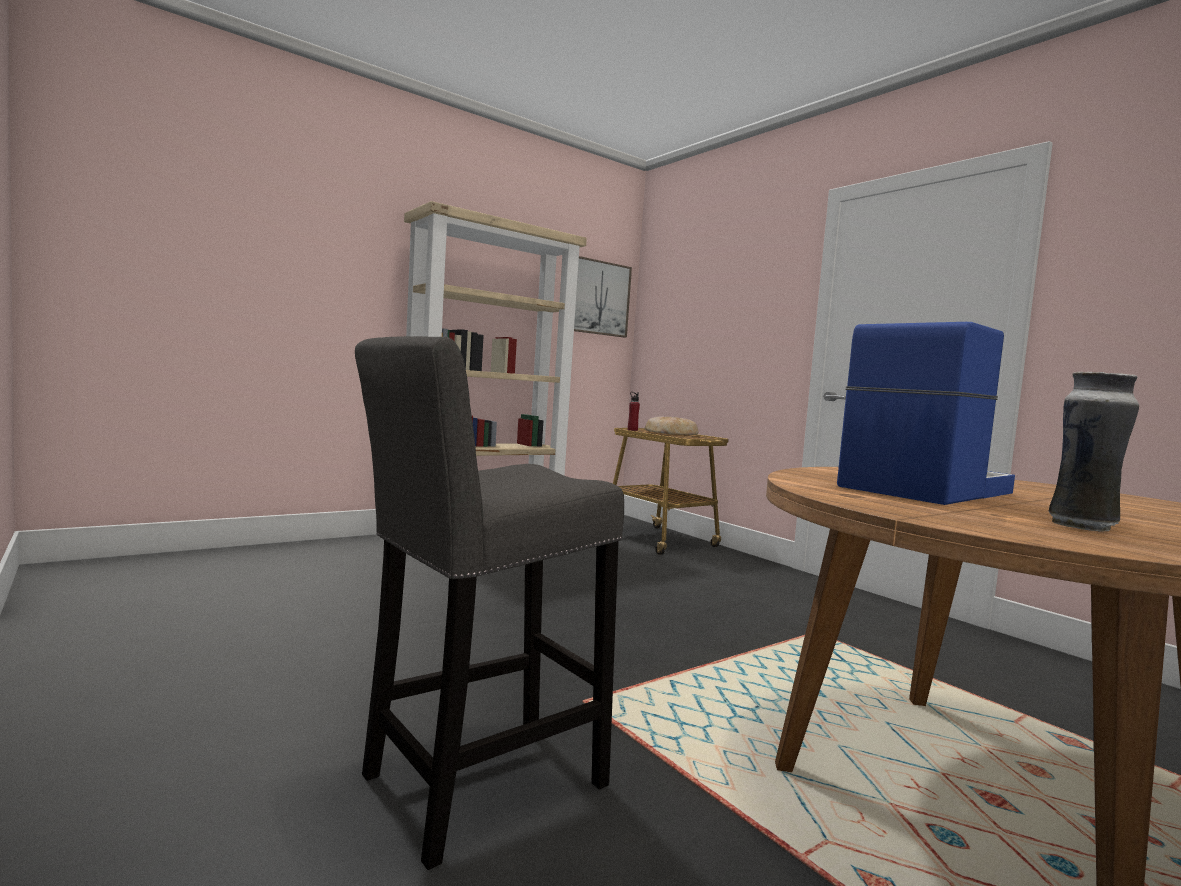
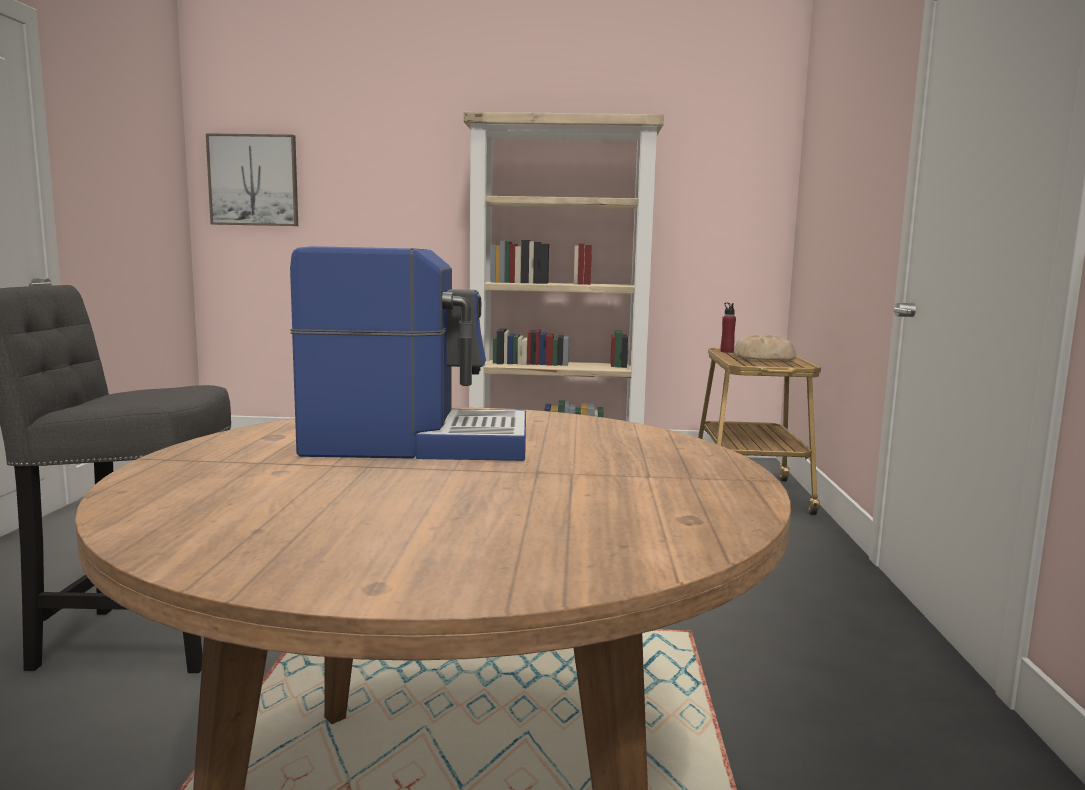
camera: 40 degrees right, 5 degrees up
(598, 298) = (733, 181): picture -> picture (253, 180)
(1083, 526) = (276, 495): vase -> none

